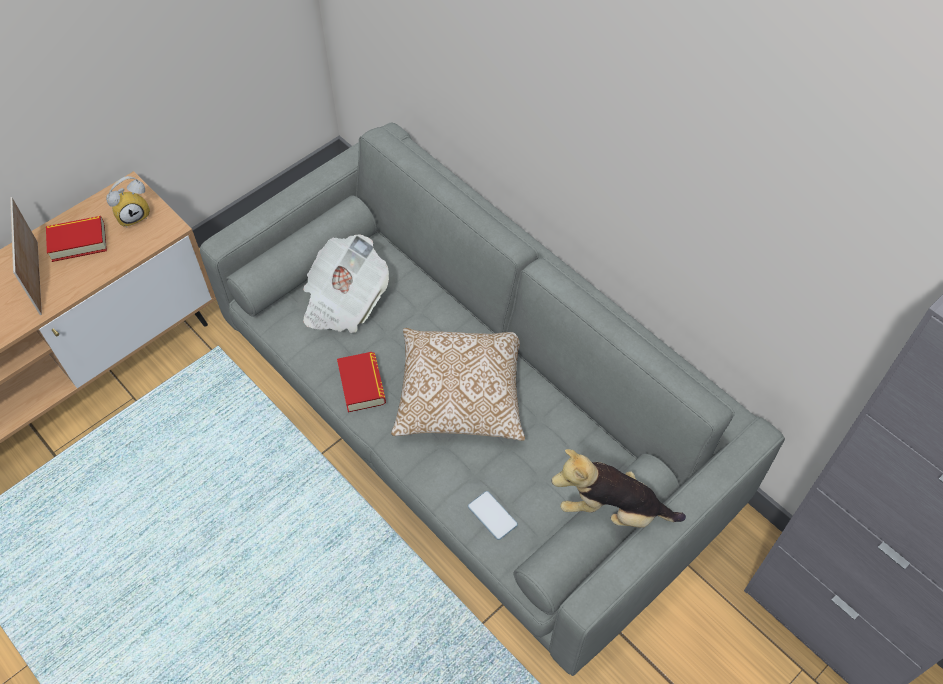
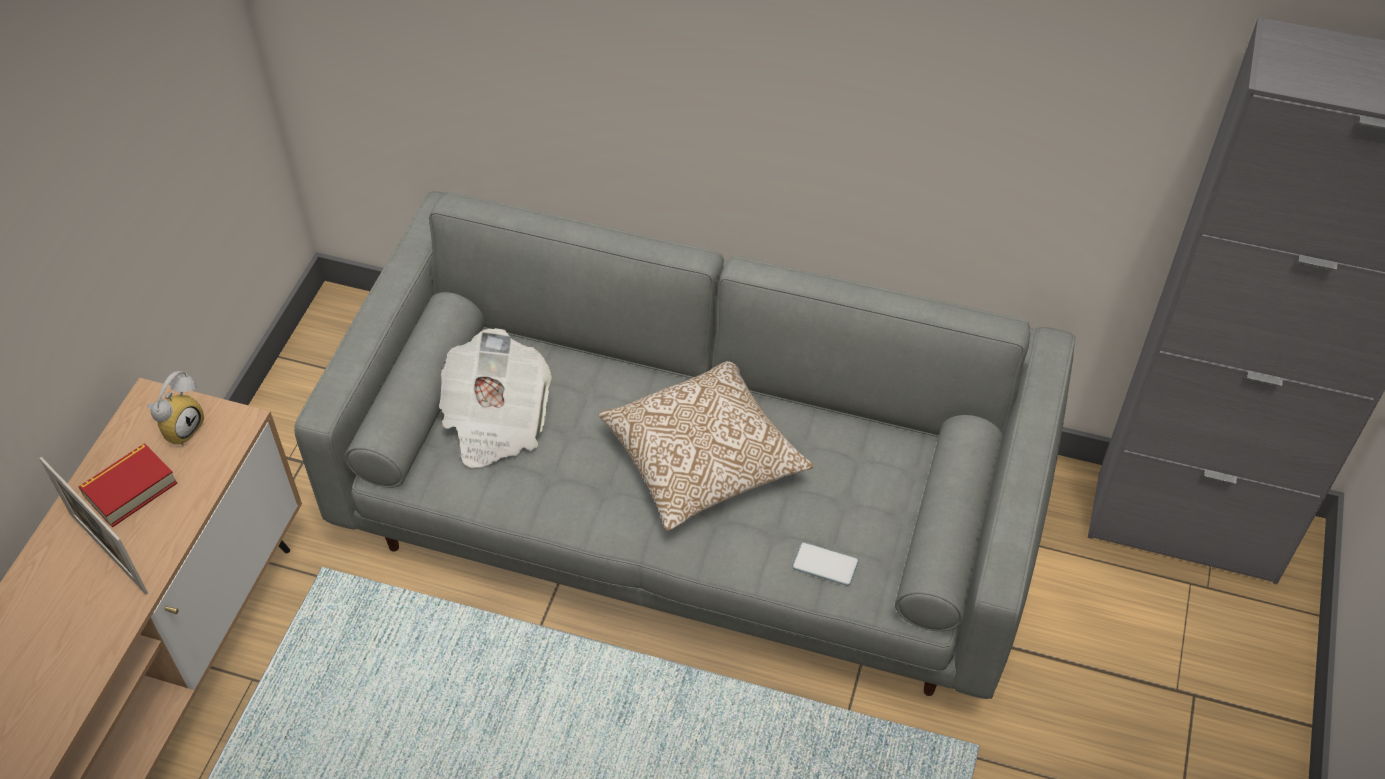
camera: 30 degrees left, 5 degrees down
(362, 385) = (584, 501): book -> none
(612, 509) = (963, 482): plush toy -> none

